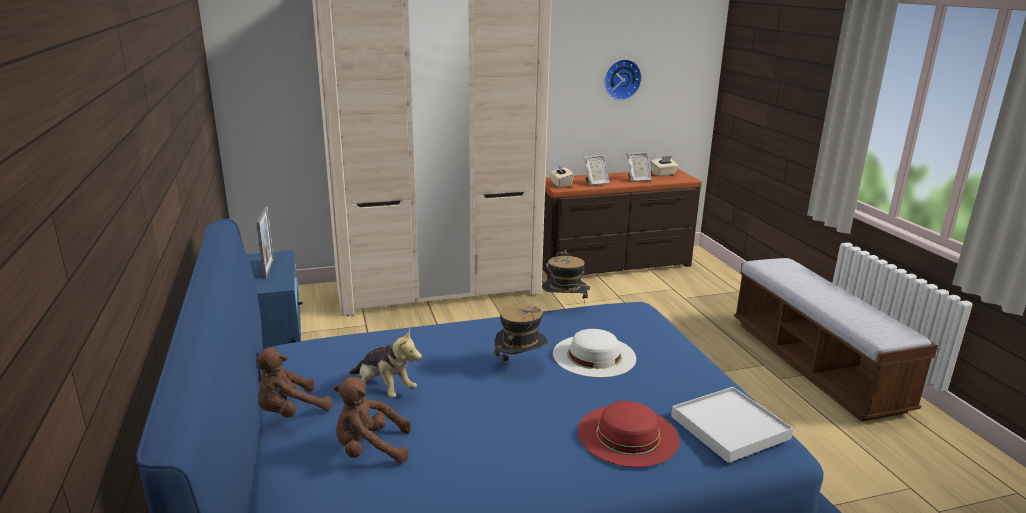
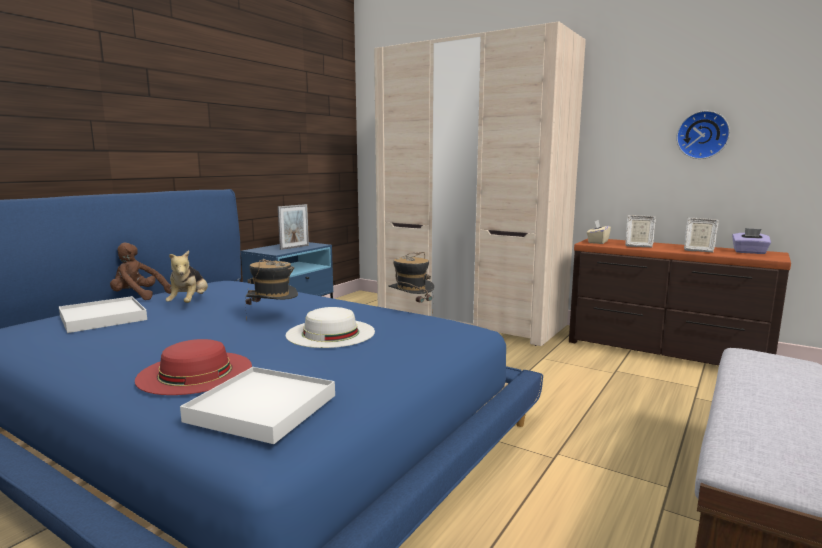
camera: 50 degrees right, 10 degrees down
(370, 449) = (103, 318): brown plush toy -> white tray
(663, 174) = (749, 252): beige tissue box -> purple tissue box

